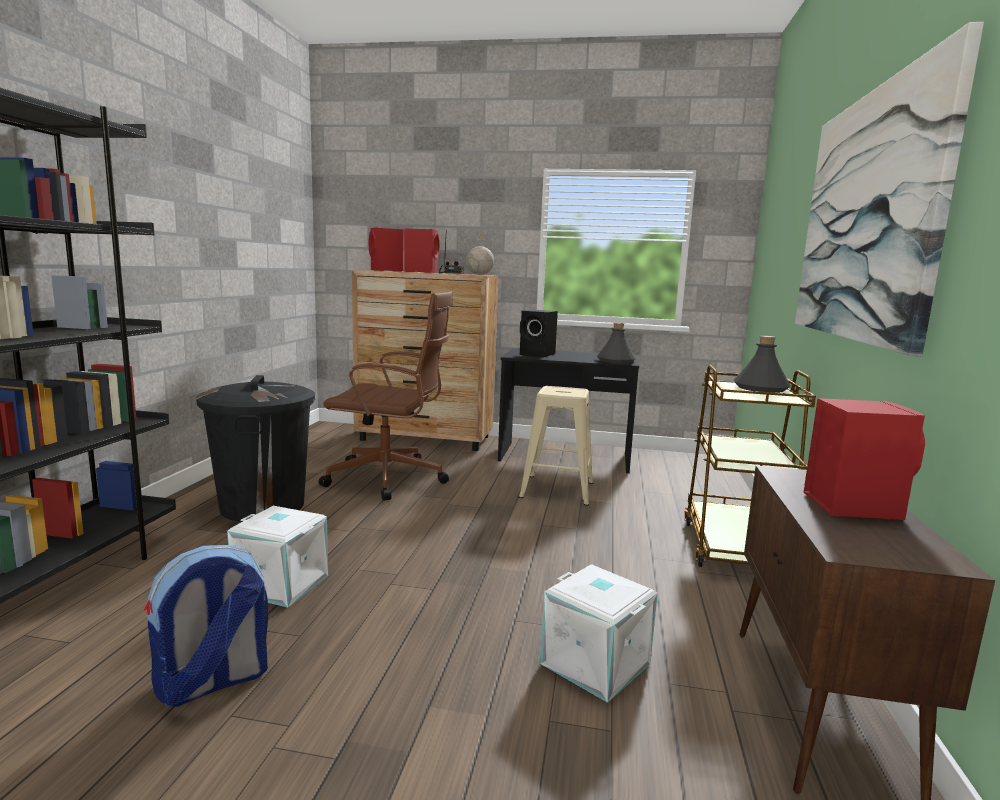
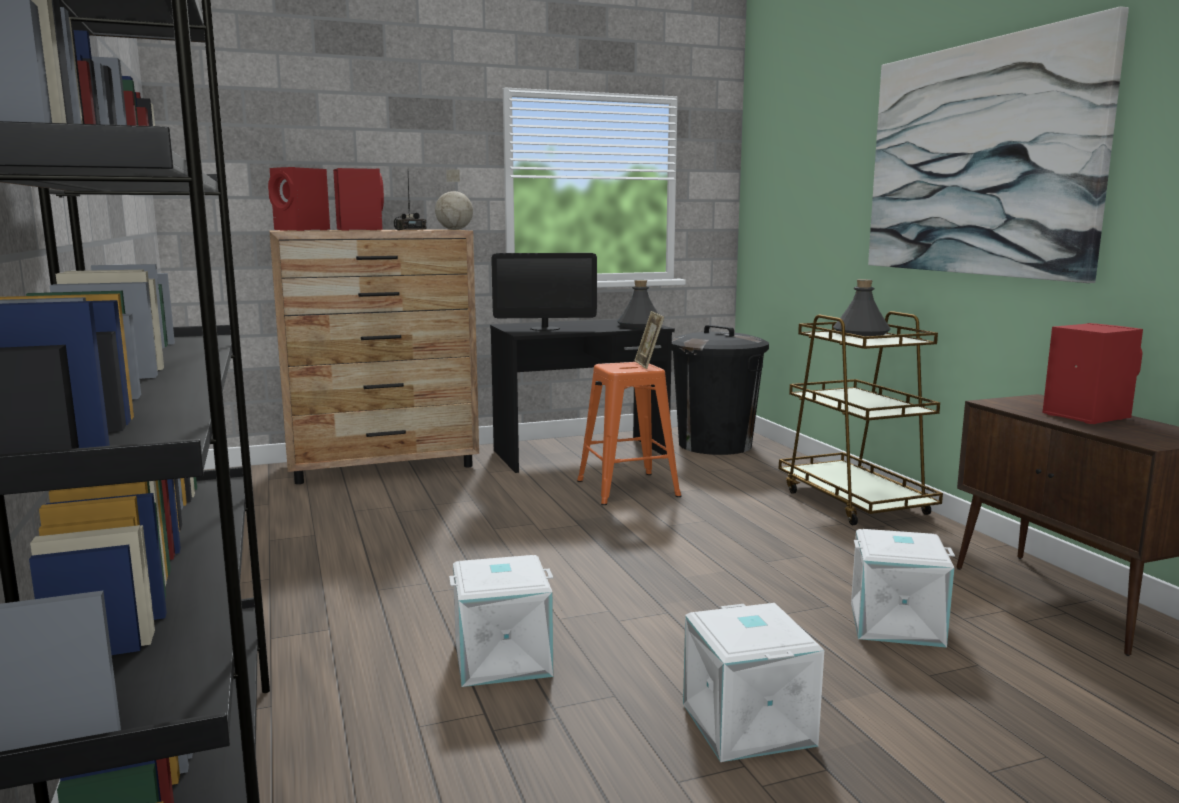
camera: 30 degrees left, 0 degrees up
(213, 682) = (606, 766): backpack -> none
(263, 506) = (312, 589): black trash can -> black trash can (715, 444)
(341, 694) = (745, 724): none -> white storage box
(390, 478) = (422, 519): brown office chair -> none
(538, 355) = (545, 329): black speaker -> monitor
(556, 490) = (627, 489): beige stool -> orange stool
(581, 391) = (648, 365): none -> picture frame

